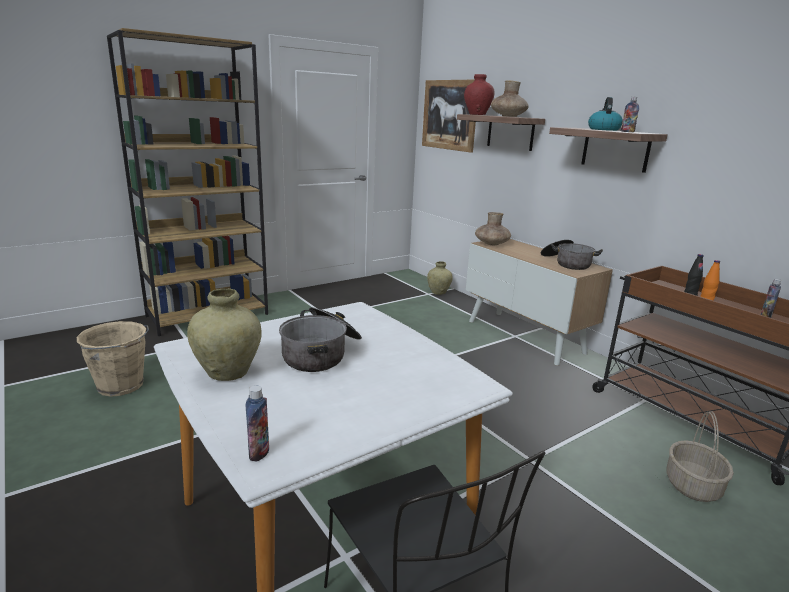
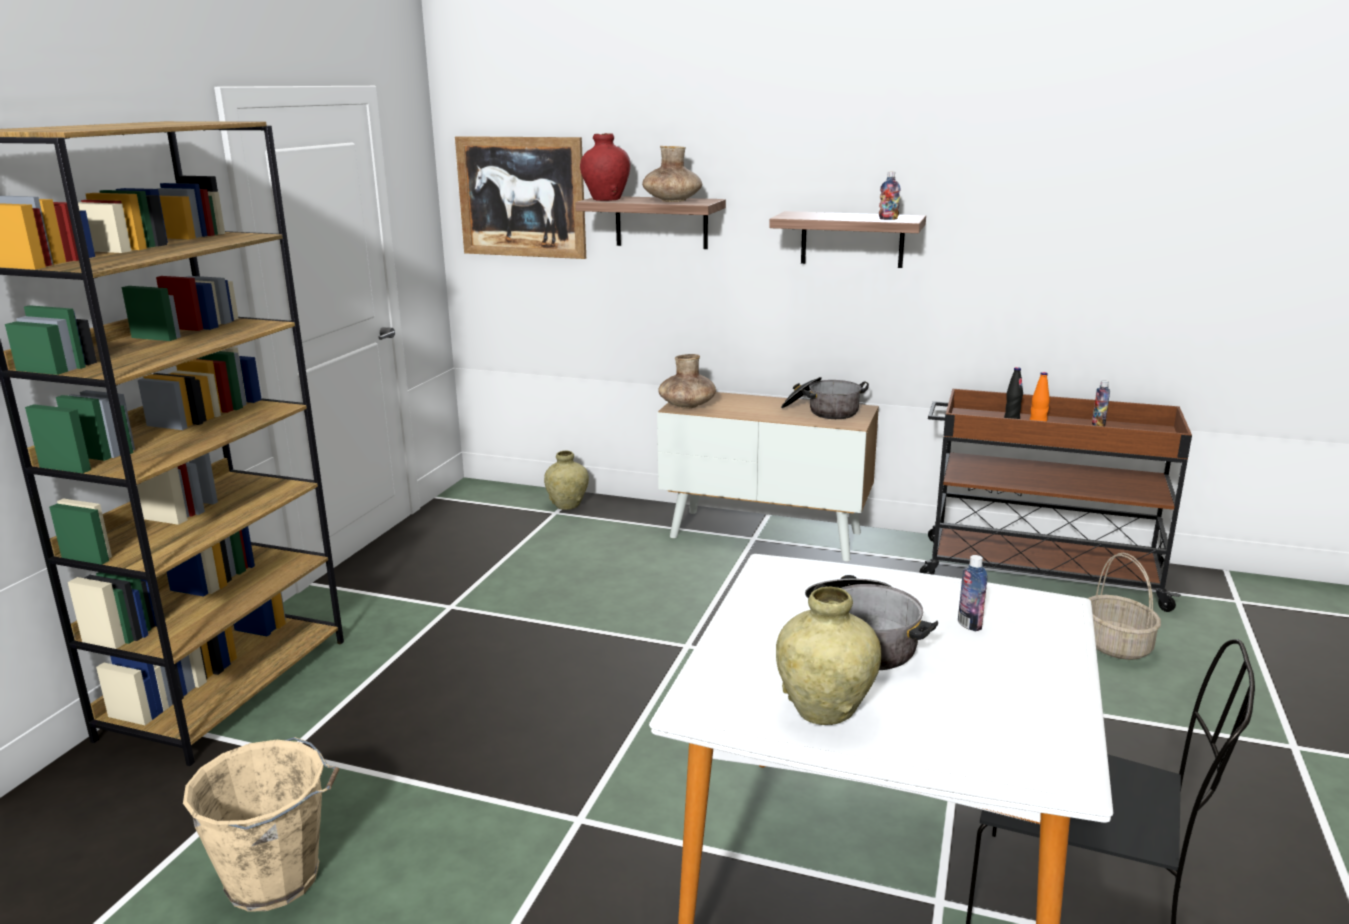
camera: 35 degrees left, 0 degrees up
(259, 453) = (1038, 769): bottle -> bottle (969, 624)
(603, 129) = (840, 215): kettle -> none

